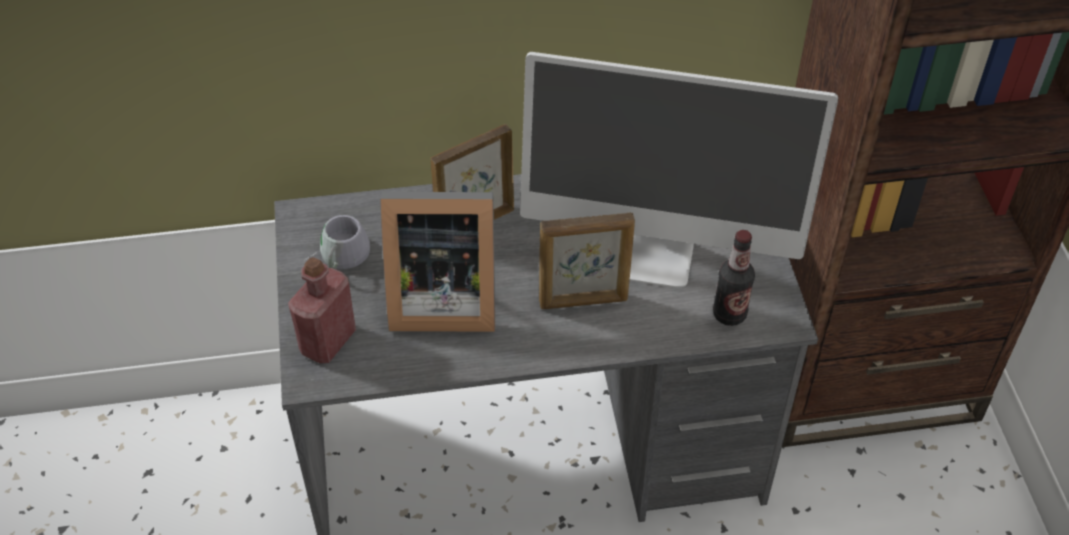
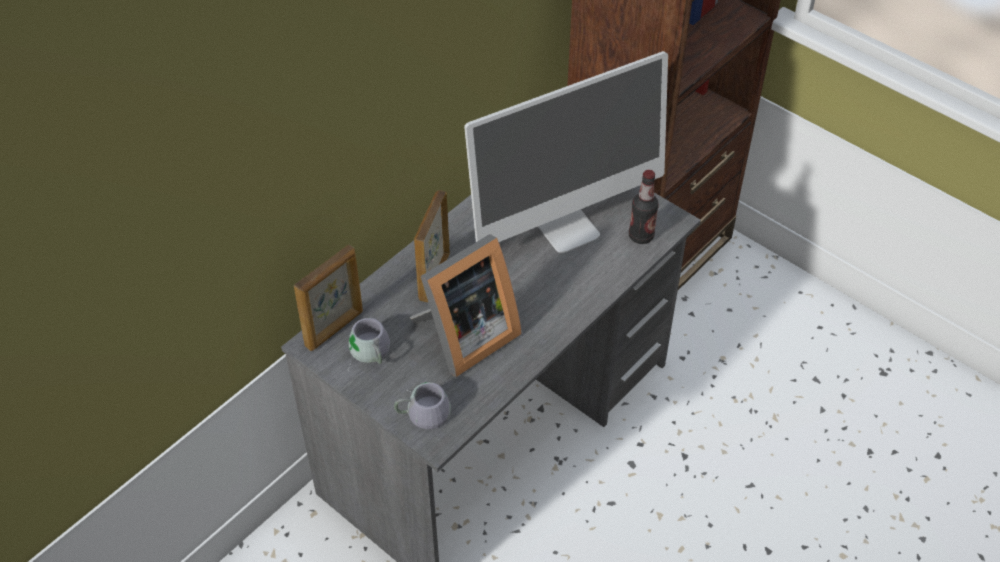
camera: 40 degrees left, 0 degrees up
(328, 341) = (422, 409): red bottle -> grey mug
(584, 301) = (552, 282): picture frame -> picture frame (335, 329)

